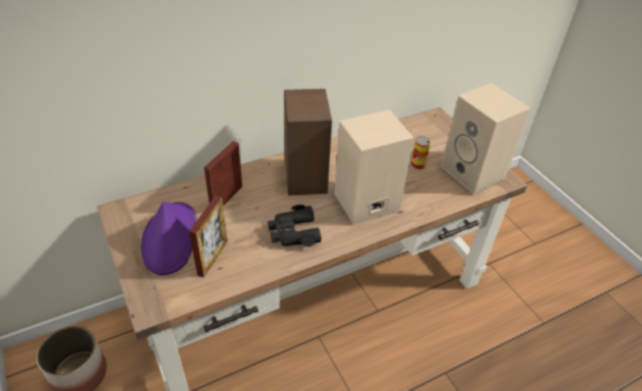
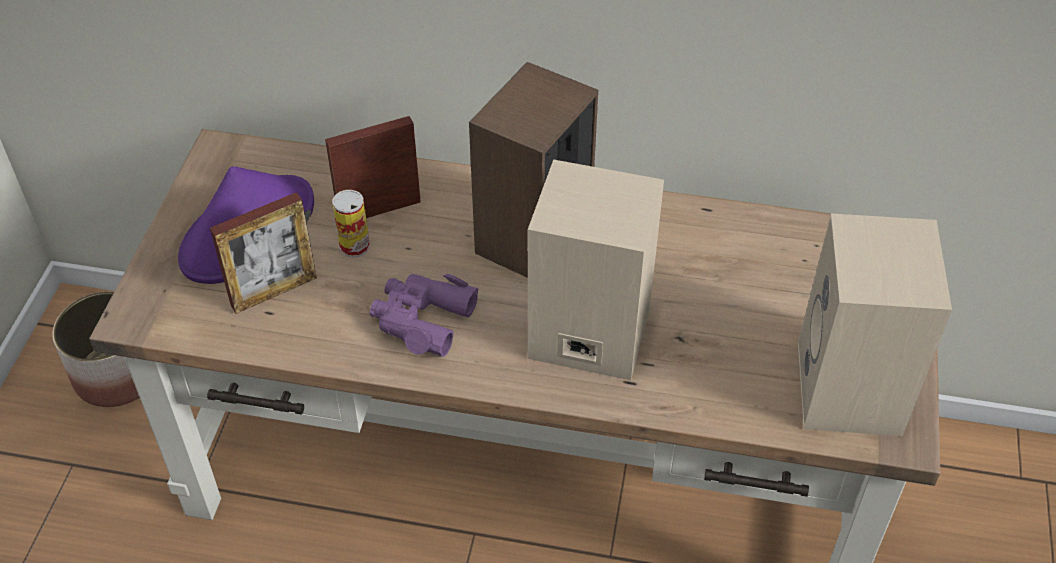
camera: 40 degrees right, 5 degrees up
(293, 233) = (422, 319): black binoculars -> purple binoculars
(417, 165) = (756, 318): can -> can (354, 246)

